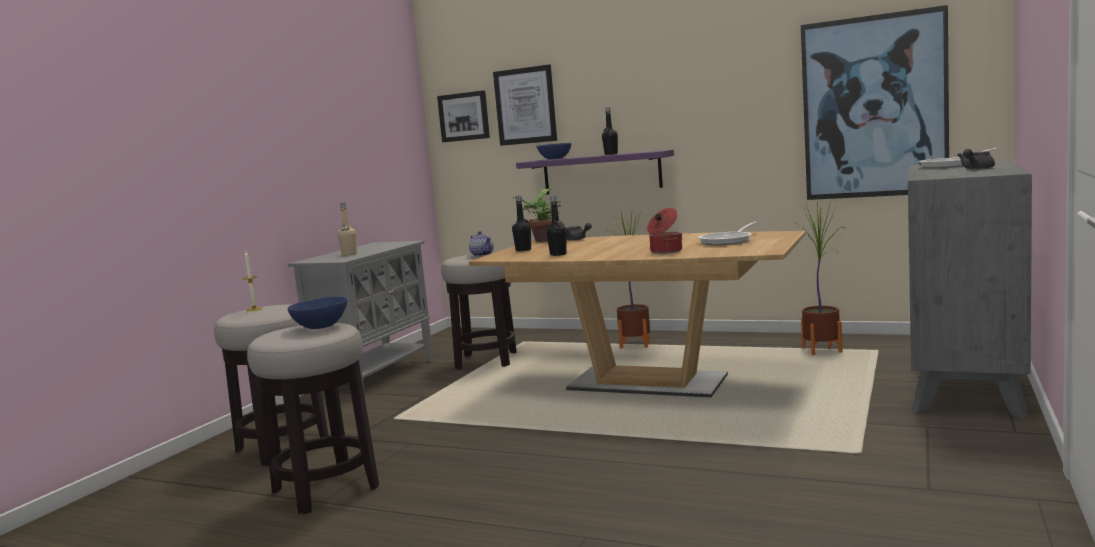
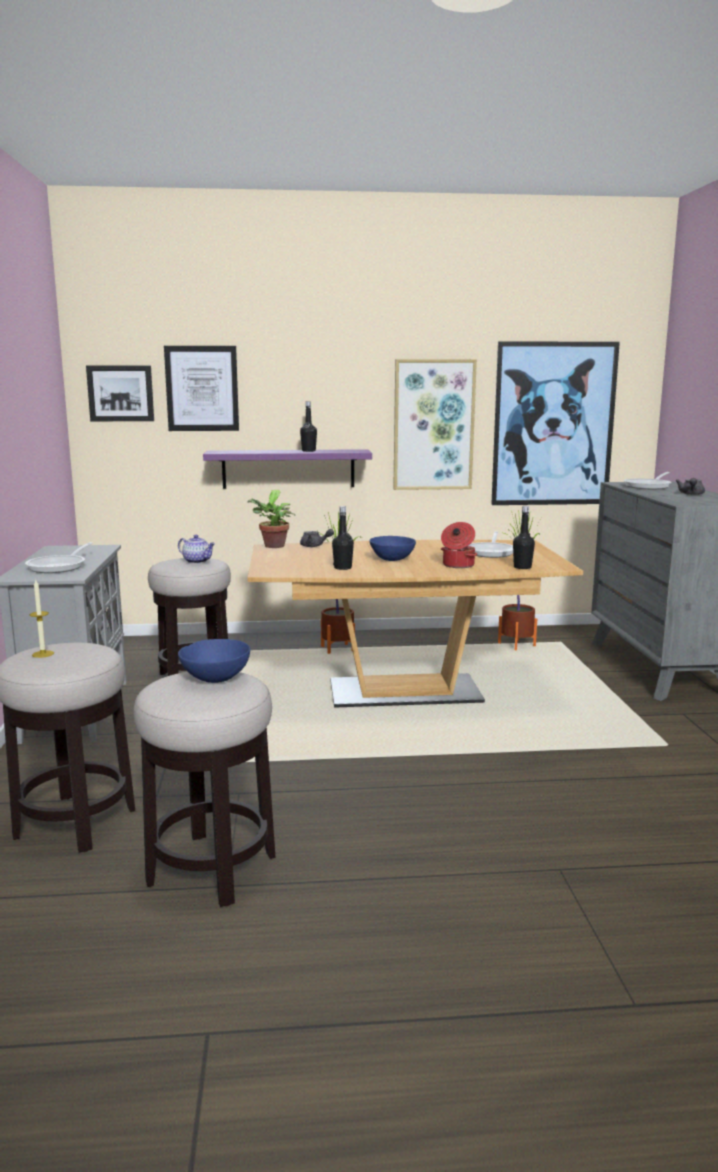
camera: 30 degrees left, 5 degrees up
(349, 254) = (60, 566): beige bottle -> frying pan
(523, 250) = (283, 561): black bottle -> black bottle (522, 567)
(555, 158) = (241, 451): blue bowl -> blue bowl (392, 559)
(738, 120) = (433, 425): none -> picture

